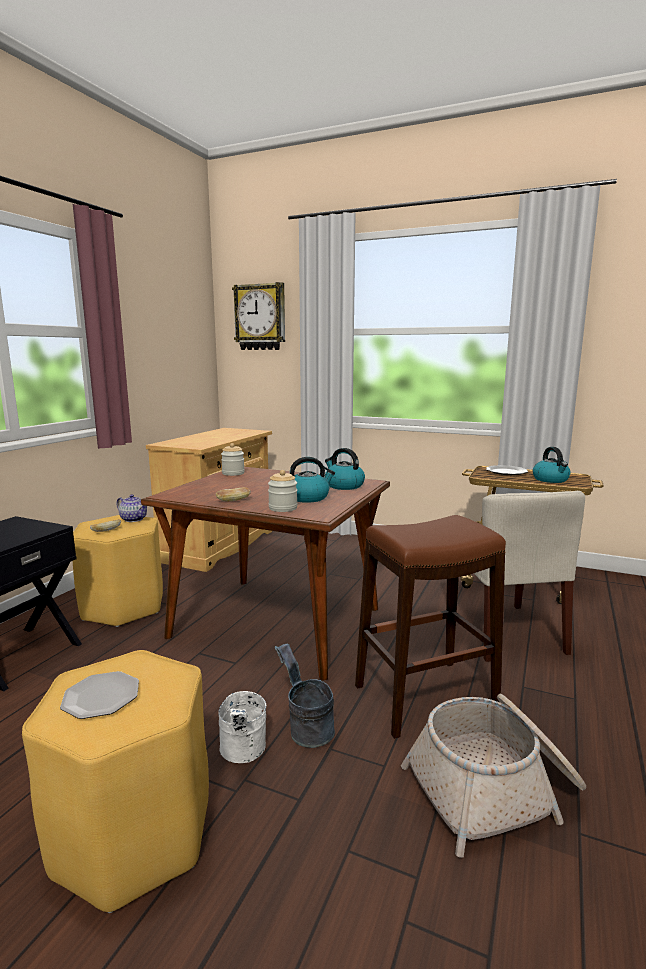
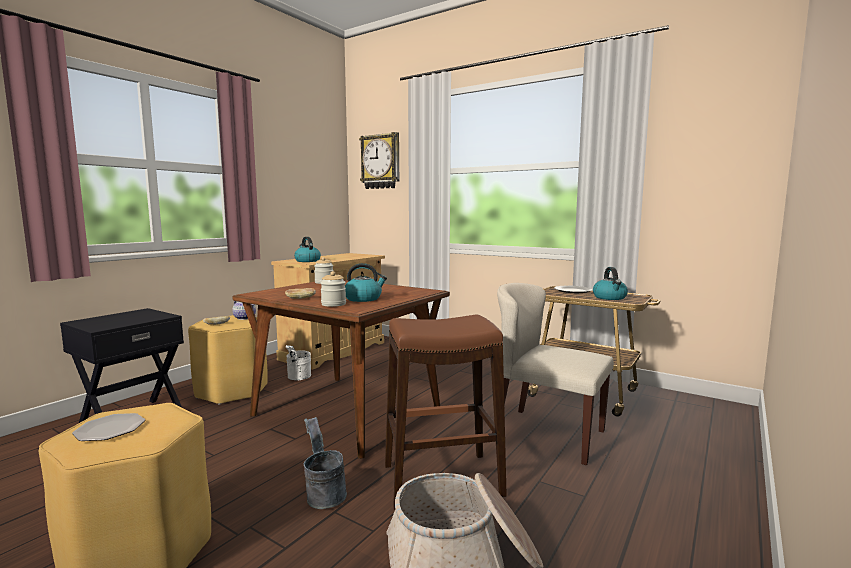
camera: 10 degrees right, 5 degrees down
(243, 753) = (260, 507): white bucket -> white bucket (298, 378)
(343, 485) = (404, 292): kettle -> kettle (307, 261)
(505, 632) = (547, 435): beige chair -> beige chair turned 120 degrees clockwise

